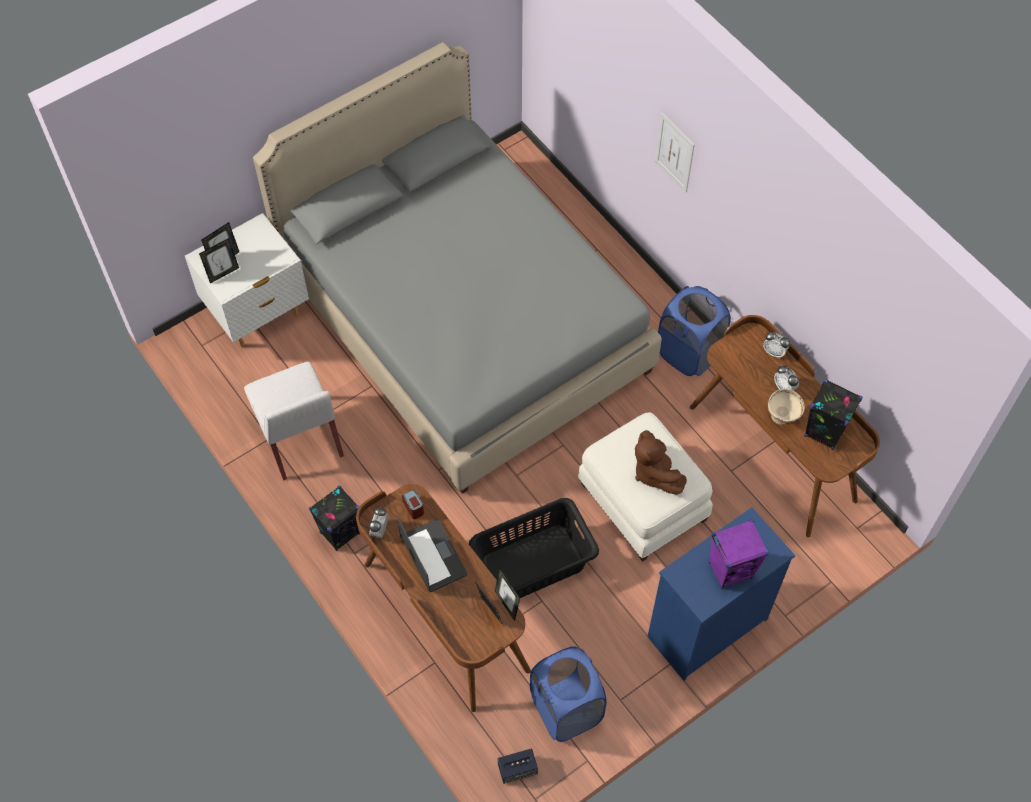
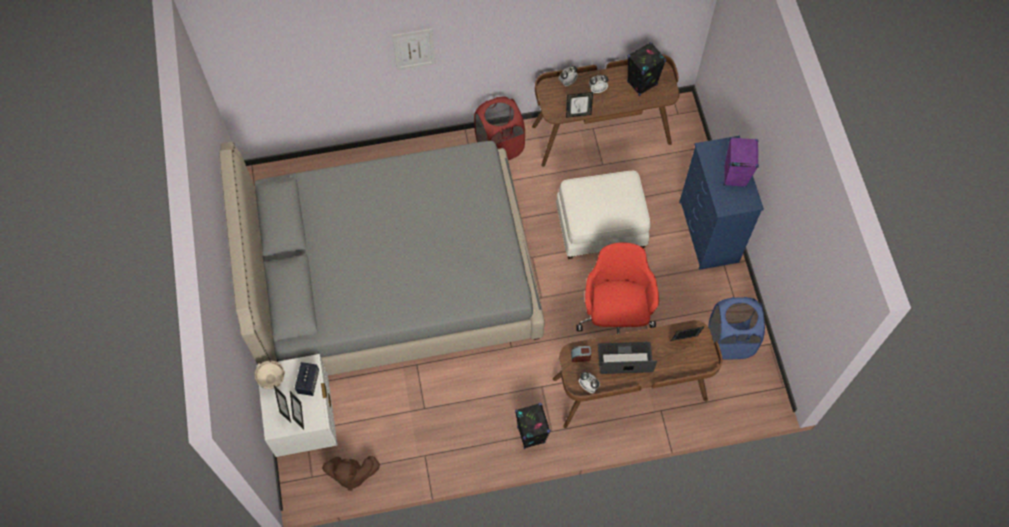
camera: 65 degrees left, 5 degrees up
(300, 438) = (436, 433): white chair -> none
(507, 604) = (682, 326): picture frame -> picture frame (578, 114)
(517, 769) = (759, 389): speaker -> speaker (308, 382)
(534, 564) = (615, 315): black laundry basket -> red office chair
(654, 472) = (612, 198): brown plush toy -> brown plush toy (351, 474)
(689, 353) = (499, 147): blue laundry basket -> red laundry basket
(782, 418) = (619, 102): beige bowl -> beige bowl (273, 381)

